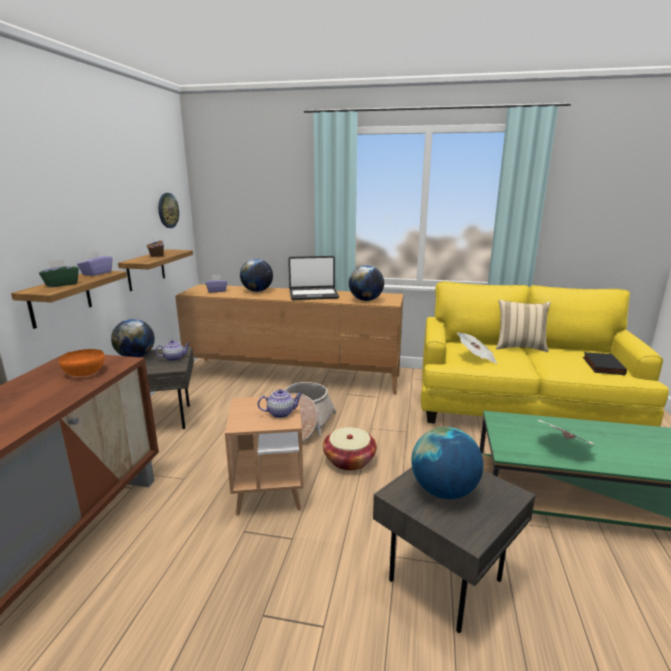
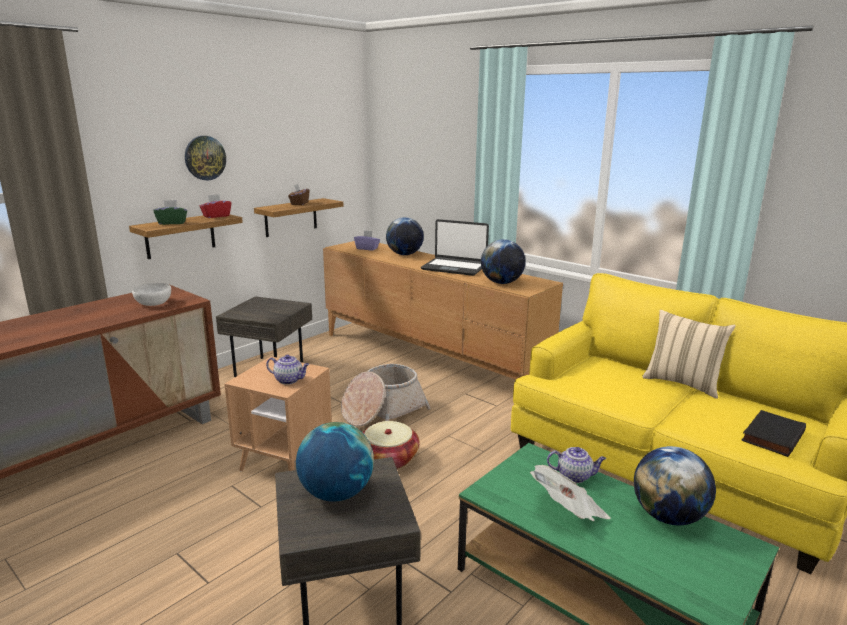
camera: 30 degrees right, 0 degrees up
(84, 372) = (153, 303): orange bowl -> white bowl
(96, 273) = (216, 216): purple tissue box -> red tissue box
(136, 357) = (255, 303): globe -> globe (668, 516)
(167, 210) = (330, 157): wall clock -> wall clock (205, 158)
(174, 358) = (282, 311): teapot -> teapot (575, 476)
(476, 358) = (595, 381): newspaper -> none

